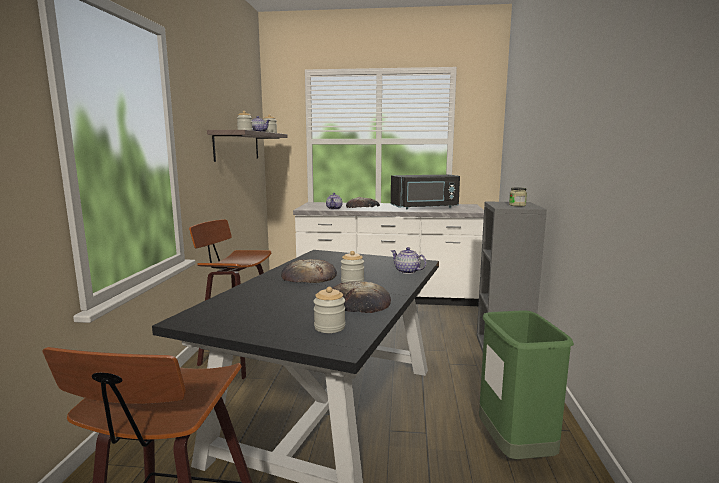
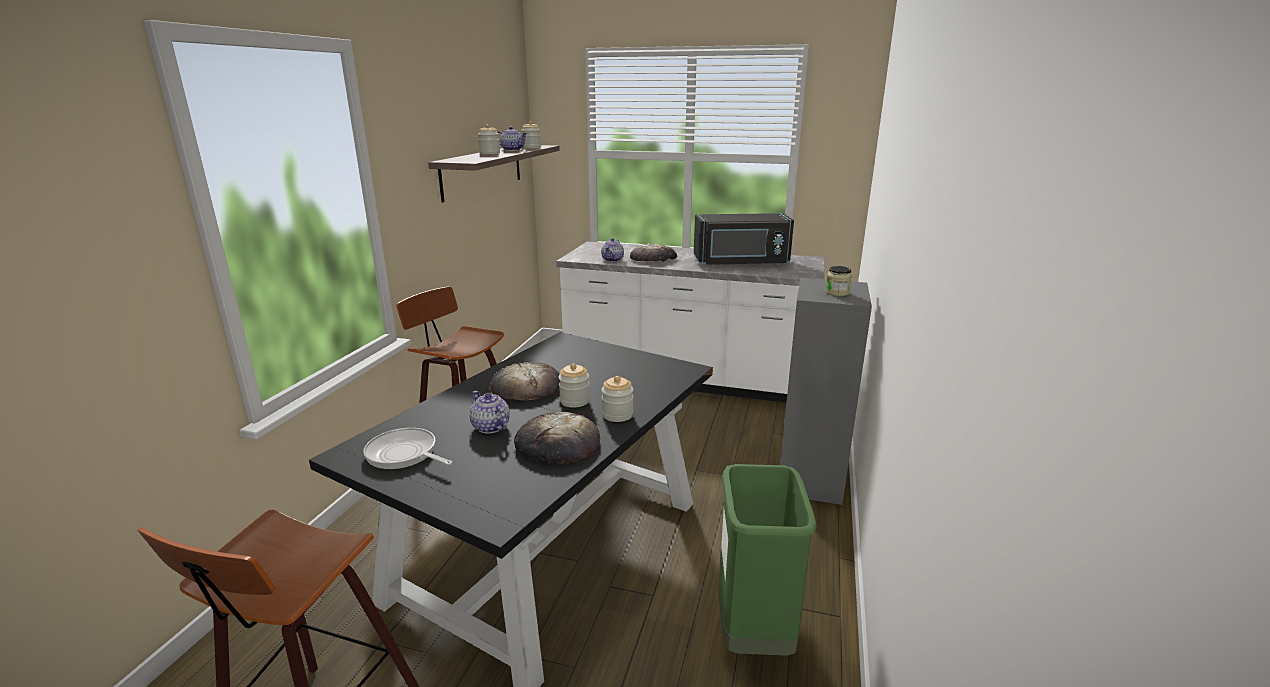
camera: 10 degrees right, 10 degrees up
(235, 317) = (404, 454): none -> frying pan
(329, 327) = (502, 483): jar -> jar (617, 415)
(407, 271) = (656, 386): teapot -> teapot (490, 427)

